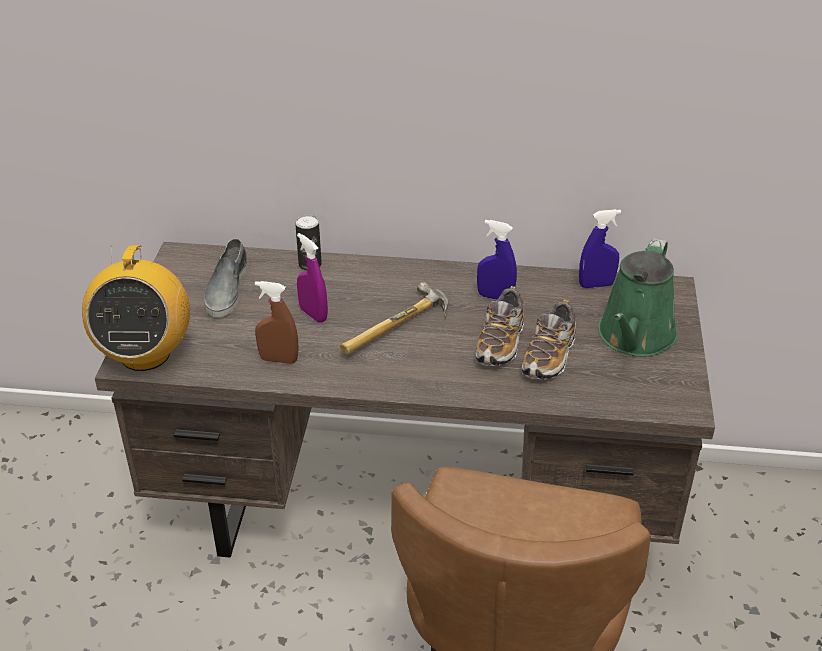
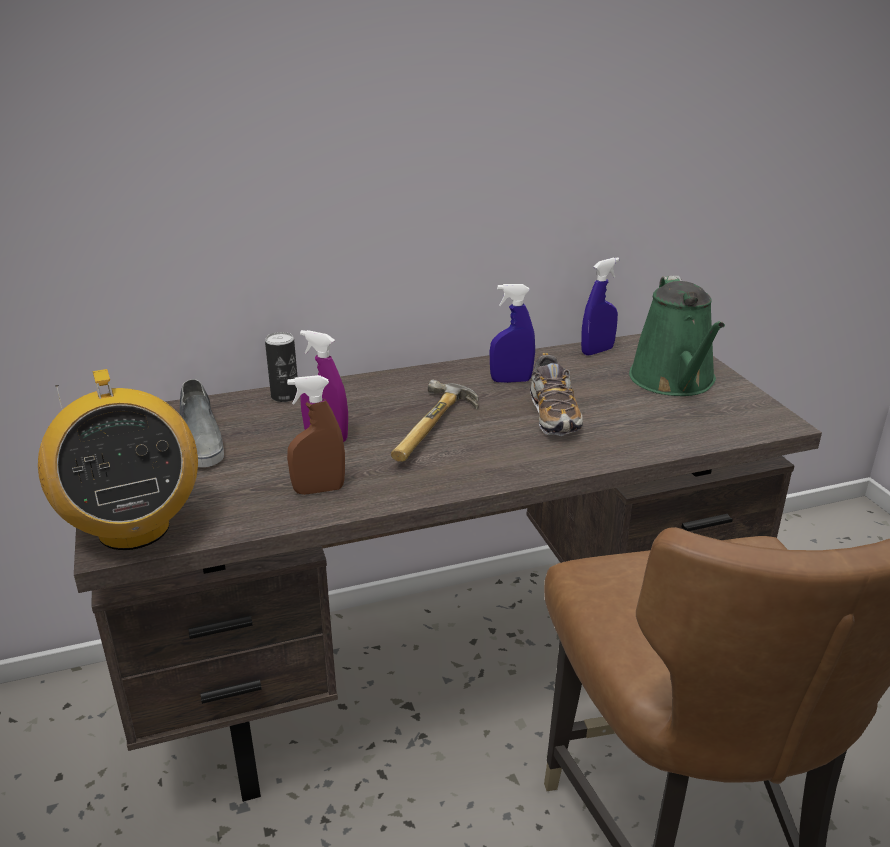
camera: 25 degrees left, 10 degrees down
(549, 356) = (612, 415): shoe -> none

